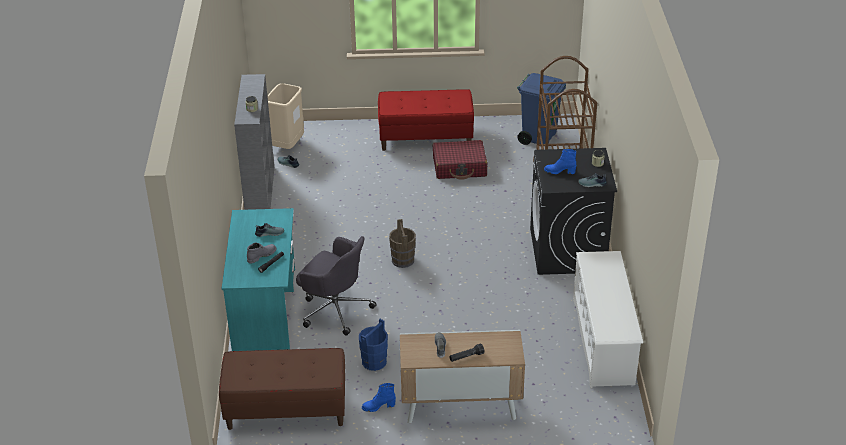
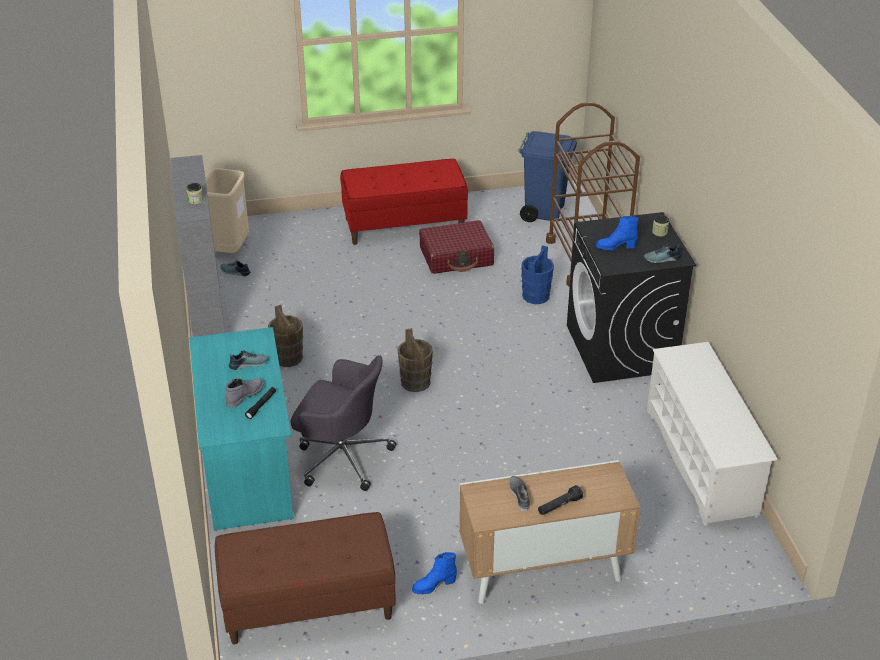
camera: 10 degrees left, 0 degrees up
(313, 232) = (288, 357): none -> brown bucket
(374, 362) = (412, 523): blue bucket -> blue bucket (535, 296)

